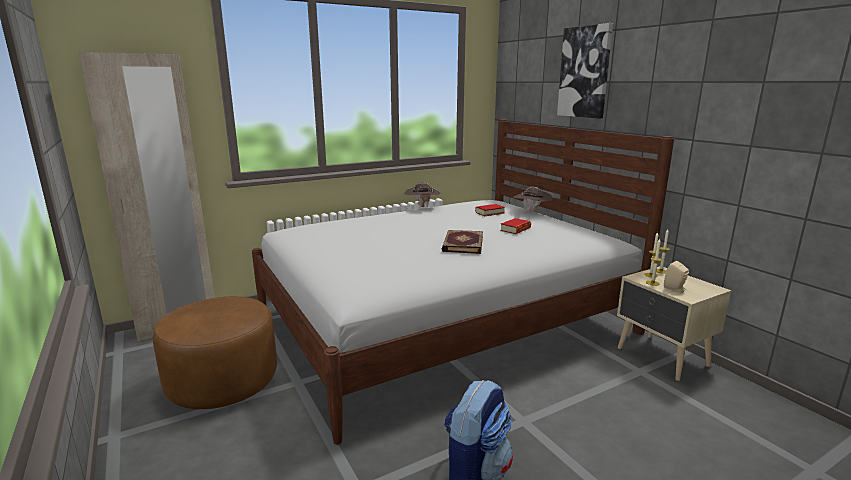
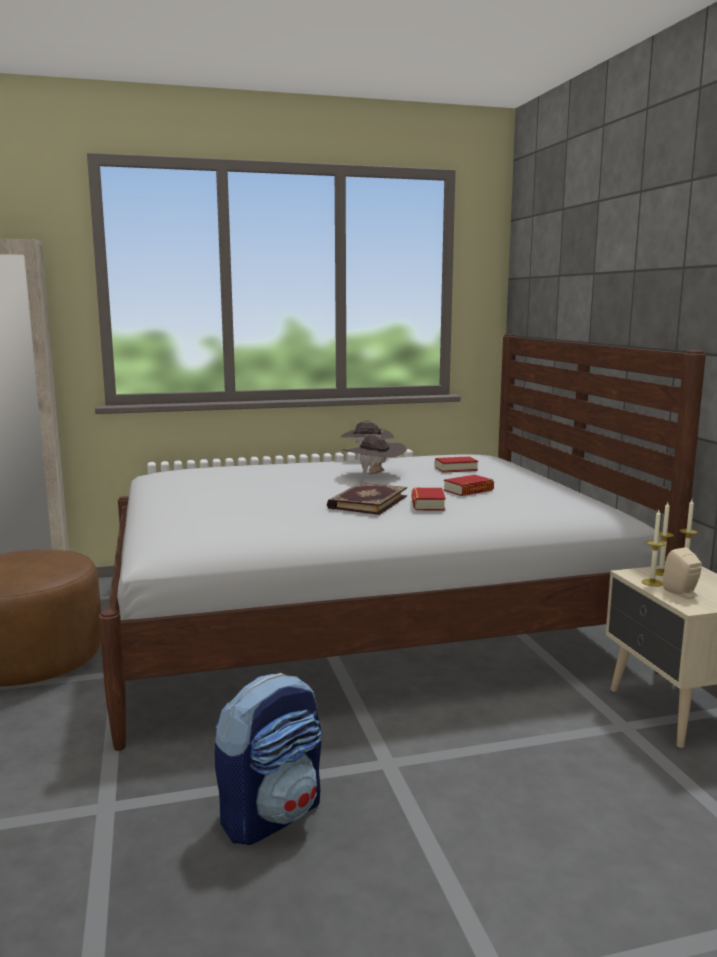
camera: 15 degrees right, 5 degrees down
(502, 242) = (427, 504): none -> book
(532, 212) = (524, 472): brown hat -> brown hat (374, 475)
(585, 72) = (605, 258): picture -> none

